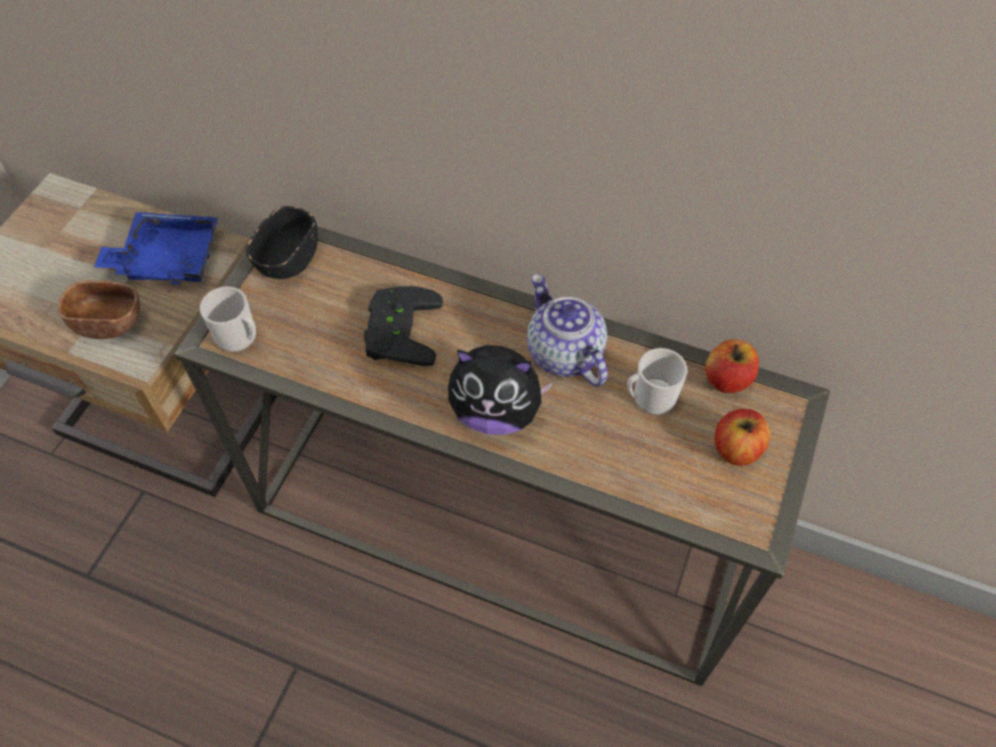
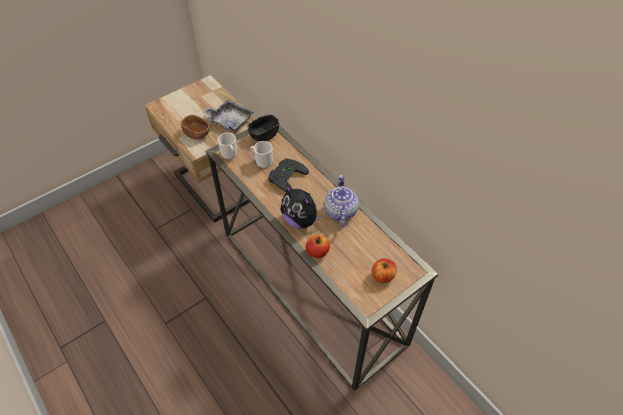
camera: 30 degrees right, 5 degrees down
(168, 259) = (229, 120): blue tray -> grey tray
(650, 398) = (362, 242): mug -> mug (262, 162)
(727, 379) = (398, 249): apple -> apple (317, 252)

